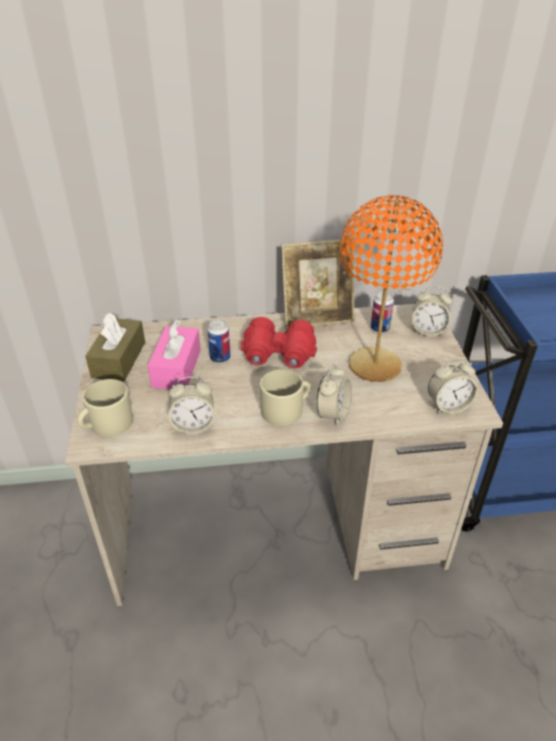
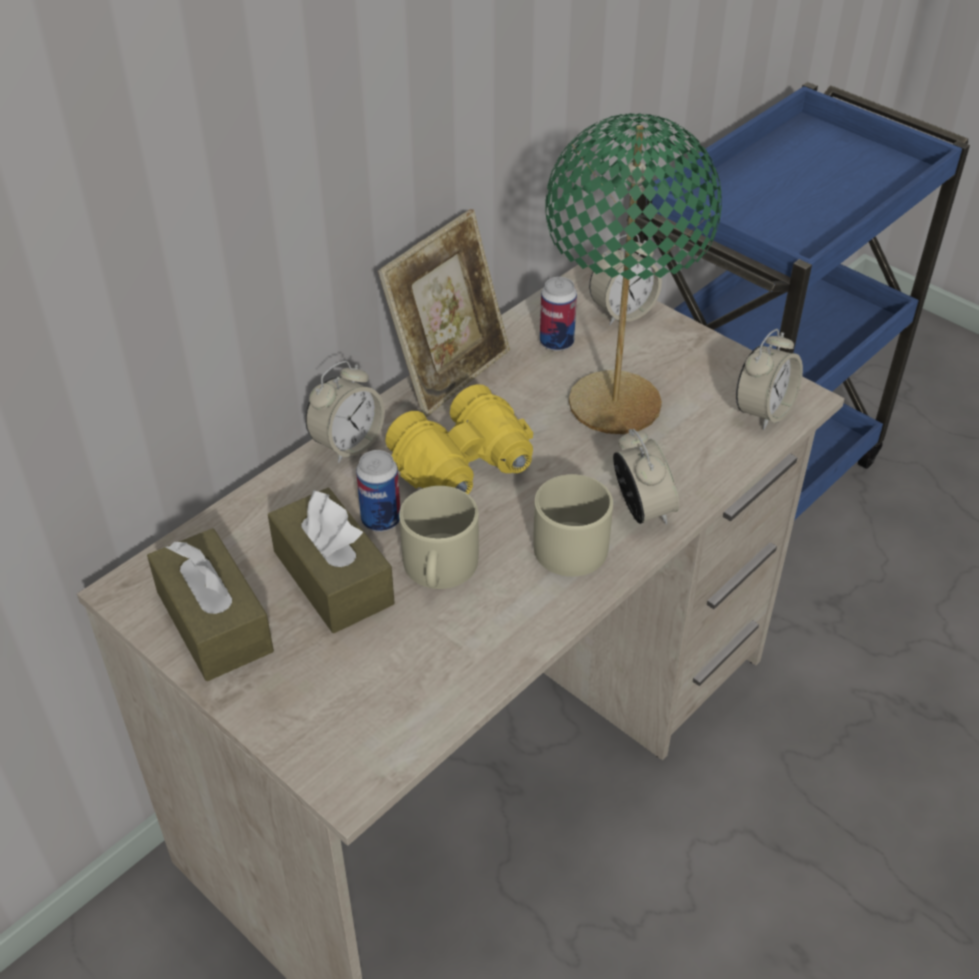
camera: 40 degrees left, 5 degrees up
(106, 424) = (337, 736): beige mug -> beige mug (439, 568)
(176, 368) = (333, 577): pink tissue box -> brown tissue box
(193, 425) = (474, 650): alarm clock -> alarm clock (348, 444)
(278, 356) = (465, 466): red binoculars -> yellow binoculars
(375, 365) = (614, 404): orange table lamp -> green table lamp

